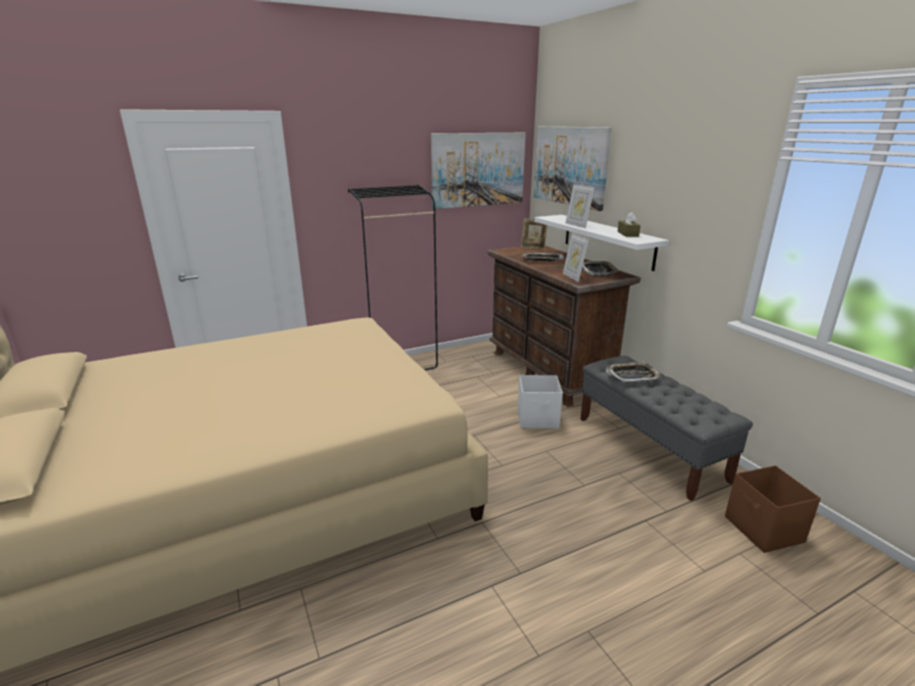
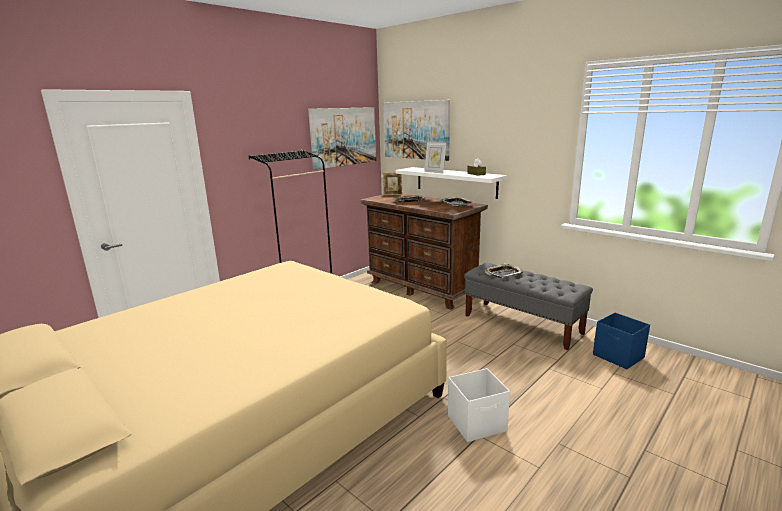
camera: 20 degrees left, 5 degrees down
(538, 419) = (436, 321): white storage box -> white storage box (477, 423)
(573, 277) = (444, 209): picture frame -> none
(763, 530) = (618, 357): brown storage box -> blue storage box

